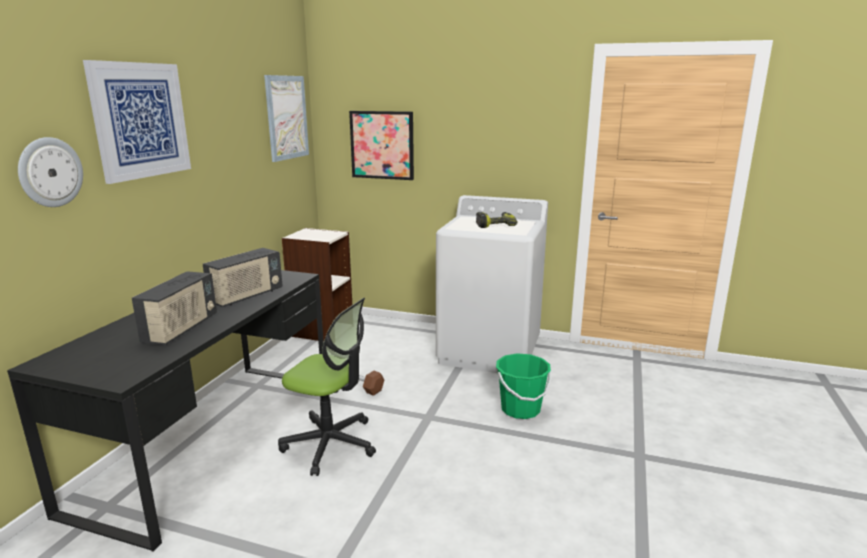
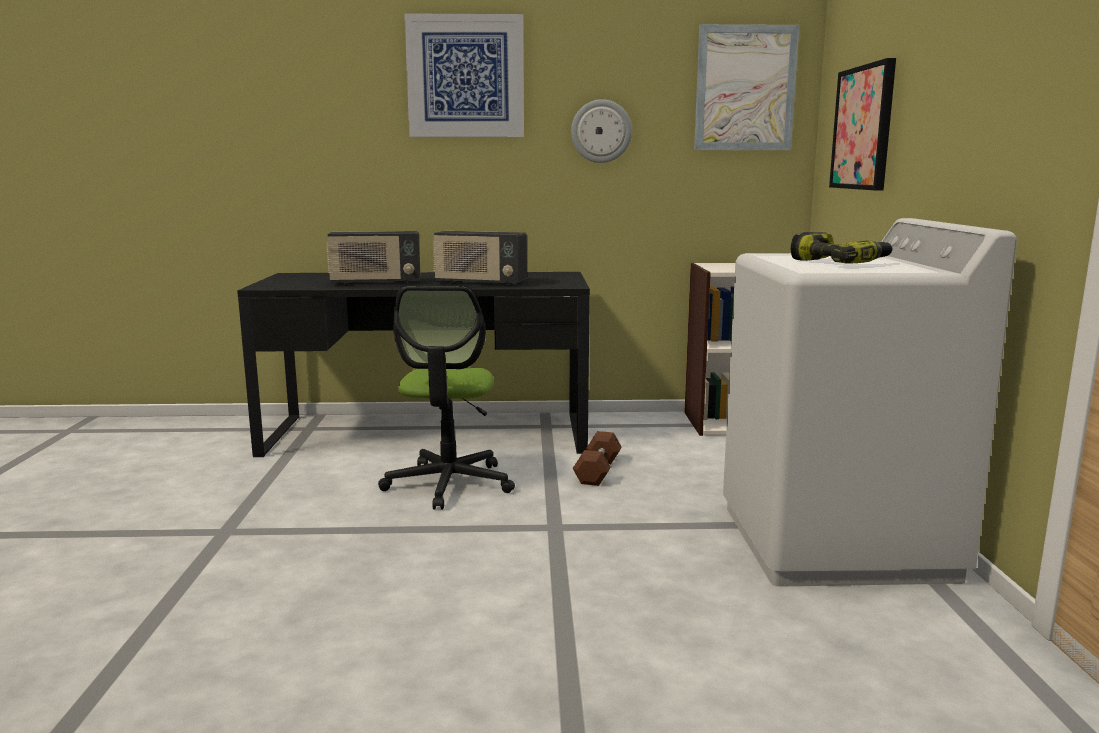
camera: 70 degrees right, 5 degrees down
(50, 172) = (353, 117): wall clock -> wall clock (601, 131)
(520, 409) = (644, 597): green bucket -> none

